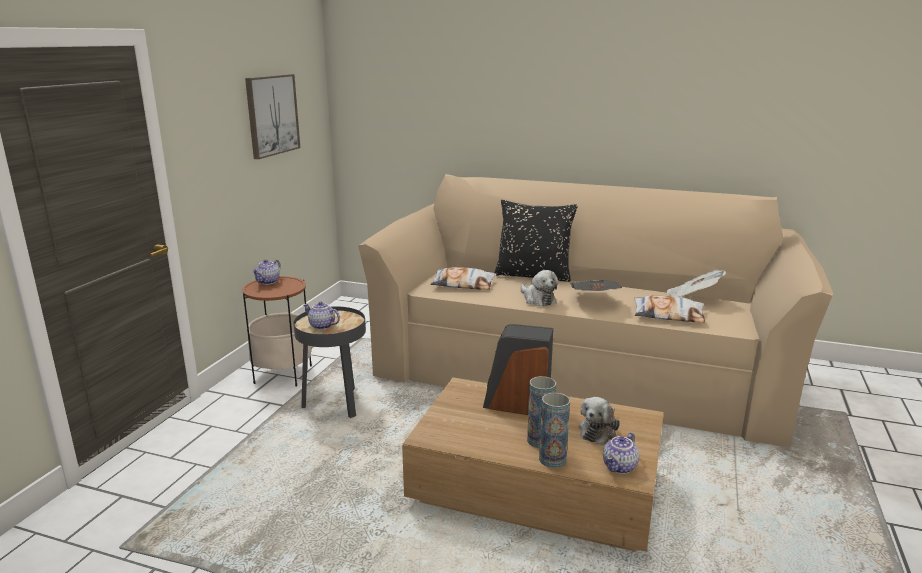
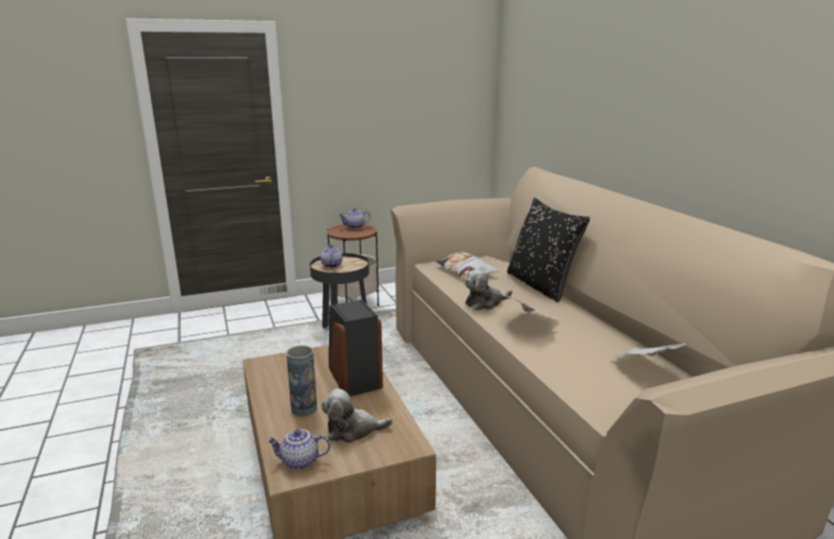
camera: 50 degrees right, 0 degrees up
(272, 115) = (413, 95): picture -> none
(537, 299) = (485, 303): plush toy -> plush toy turned 45 degrees clockwise
(552, 459) = (279, 424): vase -> none
(668, 315) = (569, 367): pillow -> none

